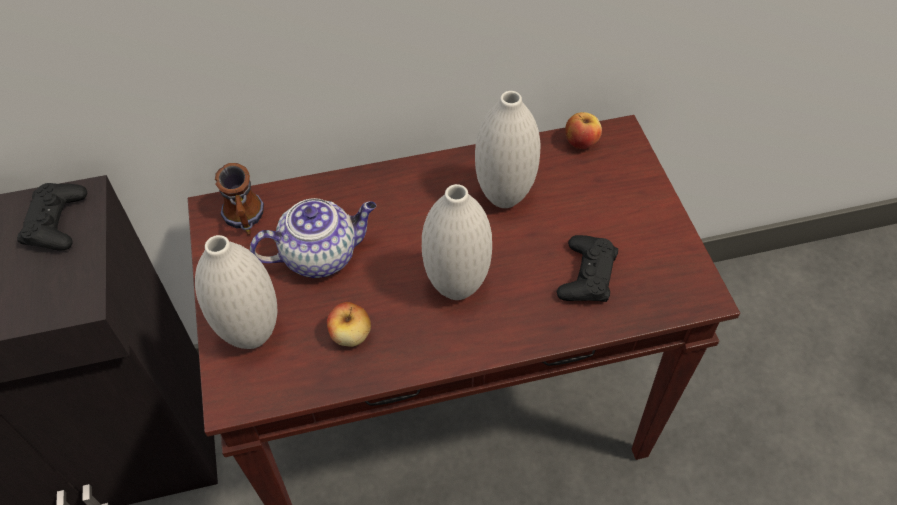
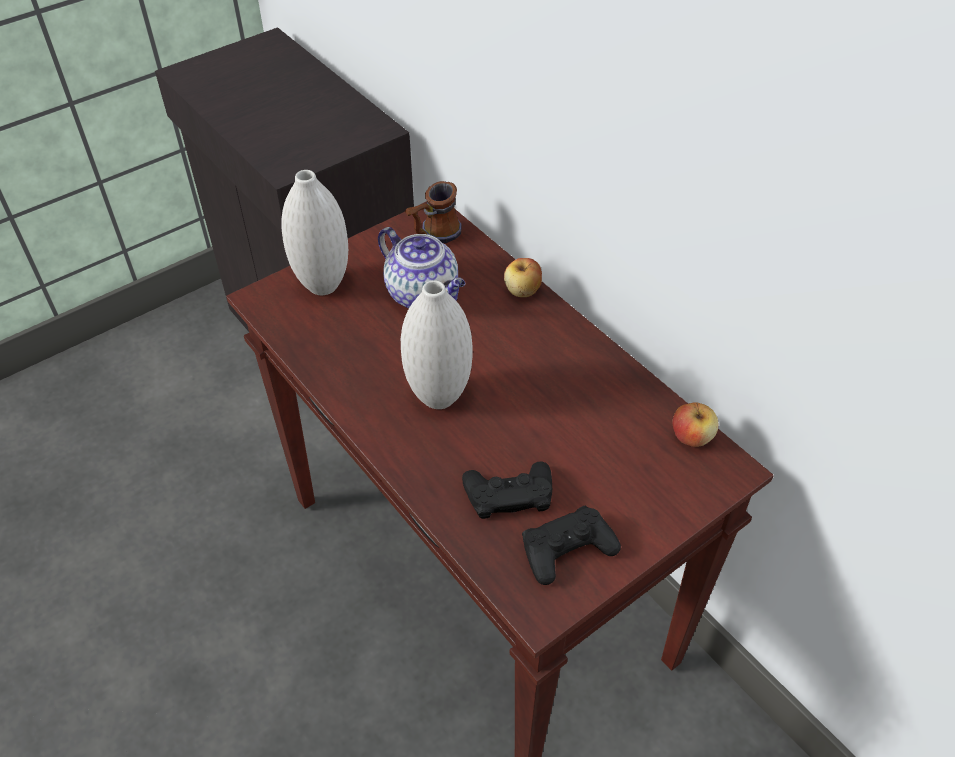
camera: 65 degrees right, 5 degrees down
(56, 222) = (349, 129): black game controller -> black game controller (567, 549)
(351, 335) = (351, 344): apple -> apple (522, 291)
(504, 197) = (570, 397): white vase -> none

